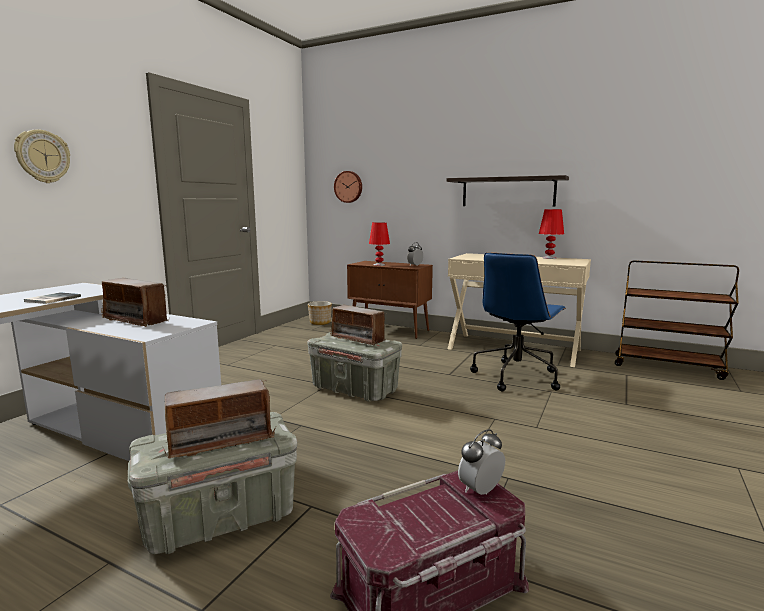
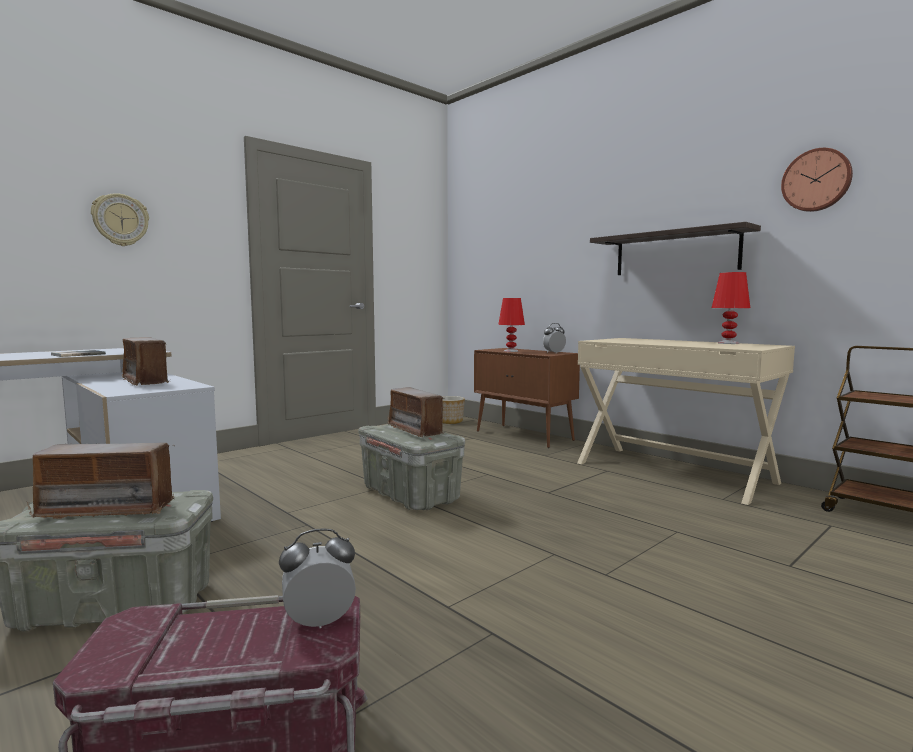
camera: 20 degrees right, 5 degrees down
(348, 187) = (490, 258): wall clock -> wall clock (816, 180)
(516, 376) = (642, 506): blue office chair -> none

